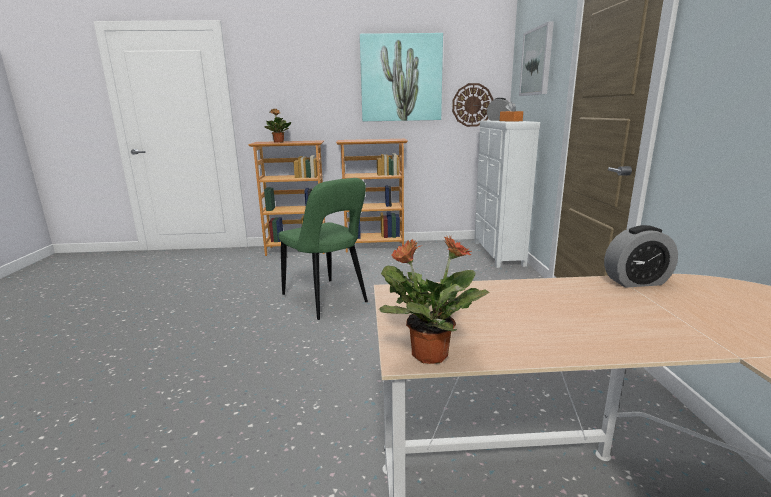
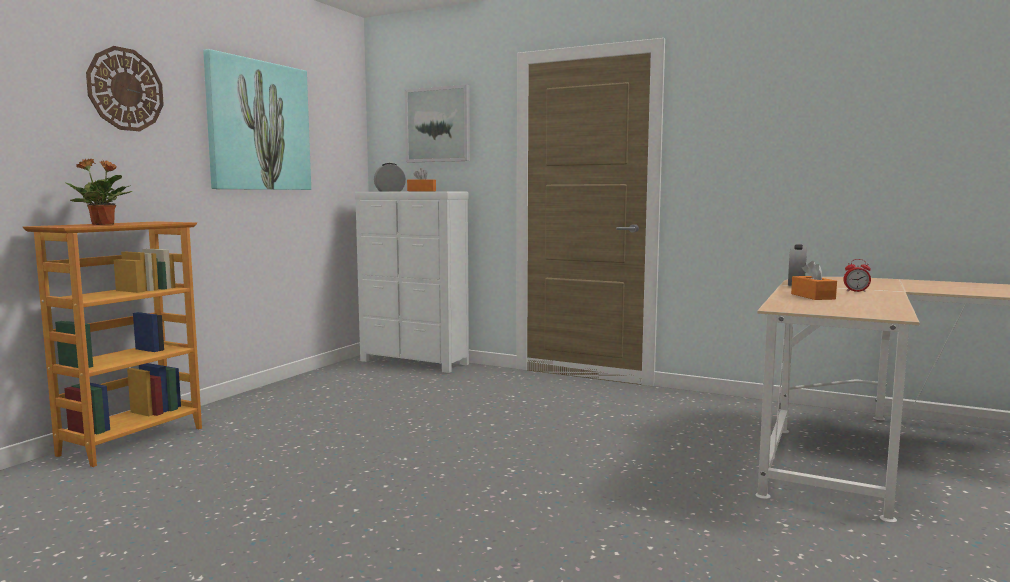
camera: 60 degrees left, 10 degrees down
(326, 300) = (385, 458): green chair -> none
(374, 246) = (252, 399): bookcase -> none
(428, 354) = (893, 314): potted plant -> none
(472, 105) = (336, 171): wall clock -> wall clock (125, 89)
(526, 299) = (812, 296): none -> orange tissue box
(641, 320) = (856, 291): none -> alarm clock

